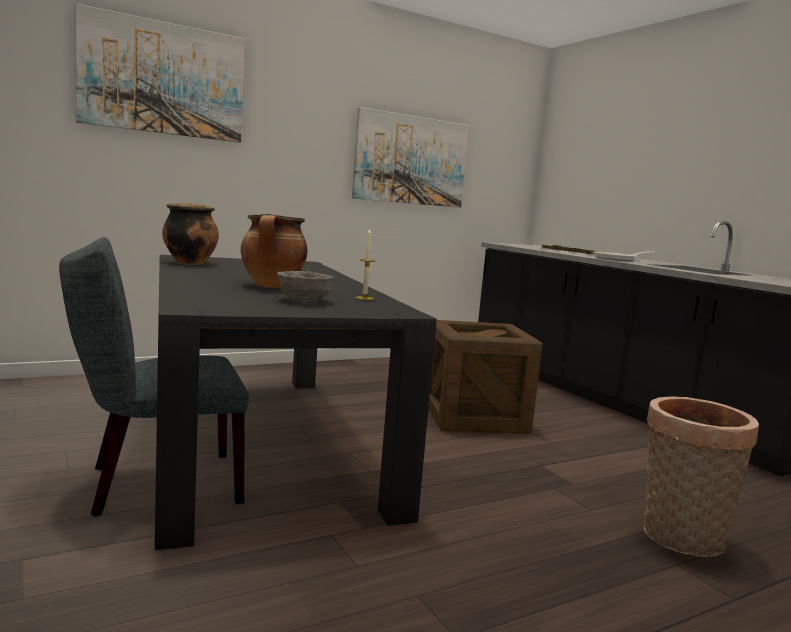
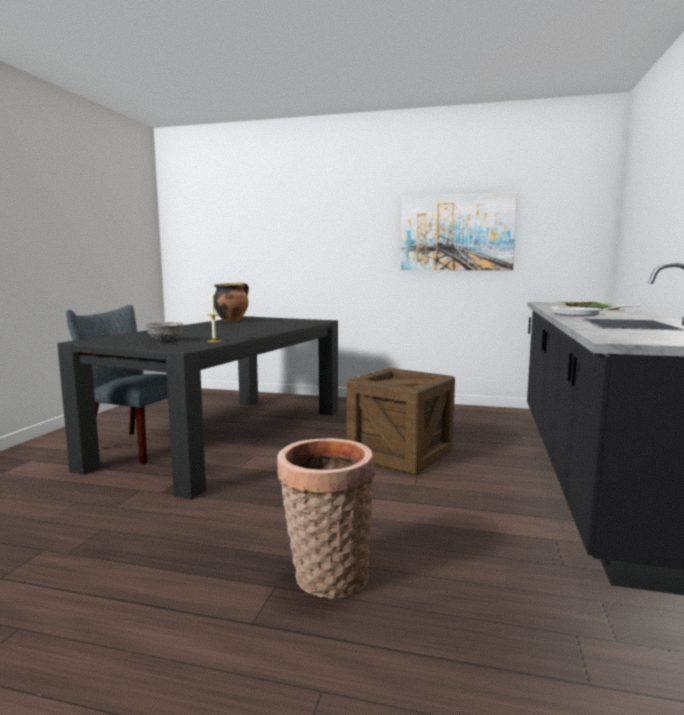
camera: 45 degrees right, 0 degrees up
(163, 79) = (263, 203): picture -> none
(273, 286) = (198, 333): cooking pot -> none

